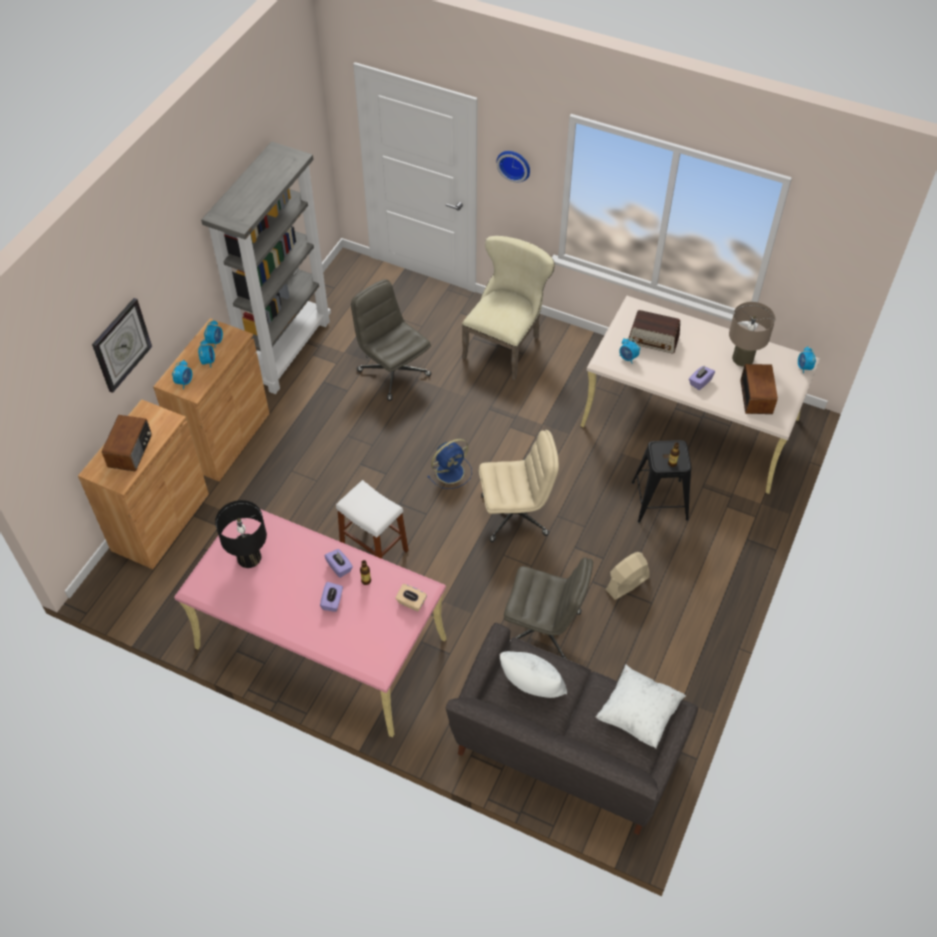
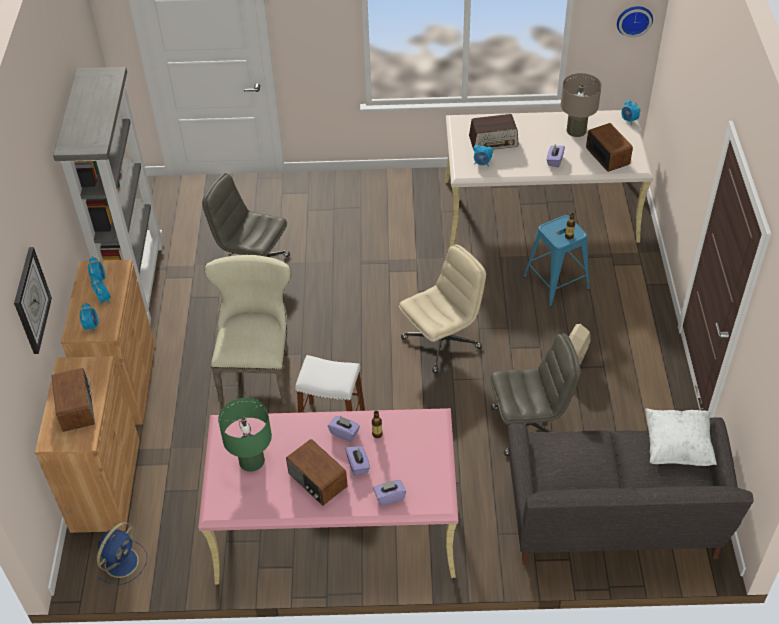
camera: 25 degrees left, 5 degrees down
(249, 557) = (251, 460): black table lamp -> green table lamp
(290, 600) = (317, 481): none -> radio
(340, 642) = (389, 497): none -> purple tissue box
(411, 602) = (431, 435): beige tissue box -> none
(451, 471) = (360, 328): blue fan -> blue fan (122, 561)
(506, 344) = (341, 205): beige chair -> beige chair (257, 369)
(514, 164) = (309, 25): wall clock -> wall clock (634, 19)
(532, 688) = (575, 466): white pillow -> none
(659, 500) = (556, 282): black stool -> blue stool

